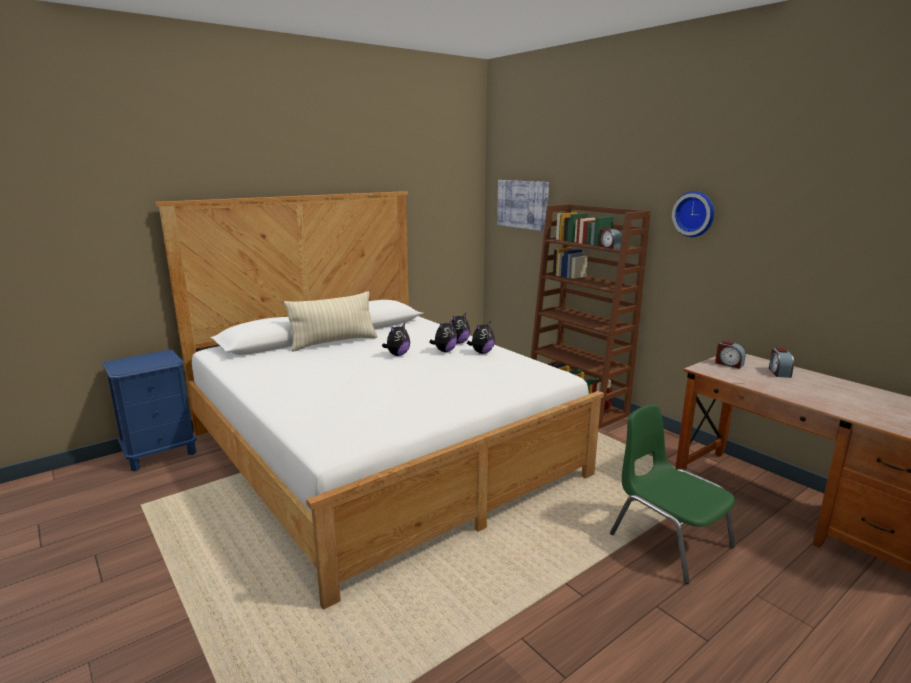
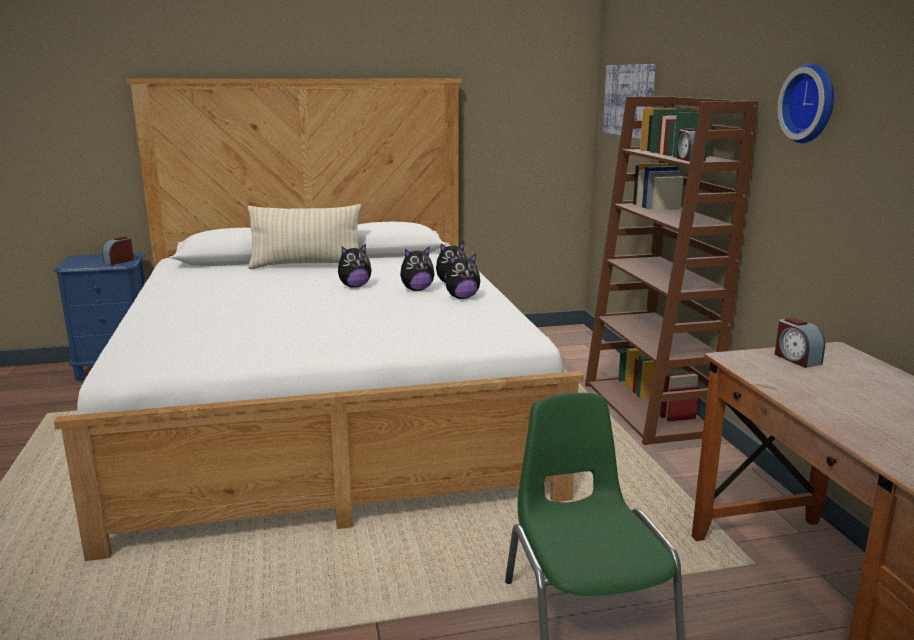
camera: 25 degrees right, 0 degrees up
(779, 372) = (872, 384): alarm clock -> alarm clock (119, 261)

